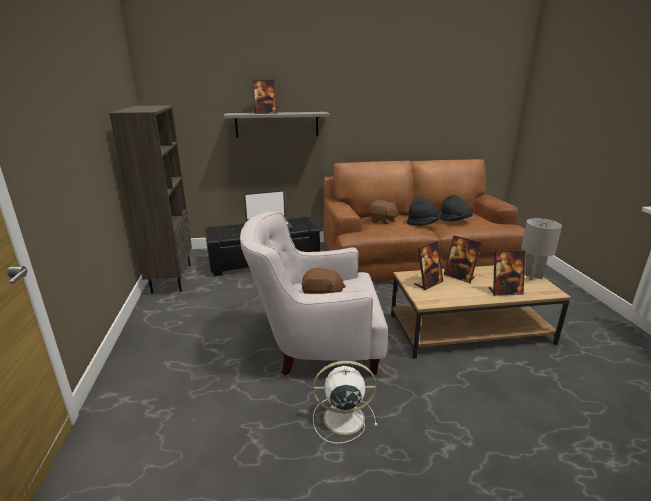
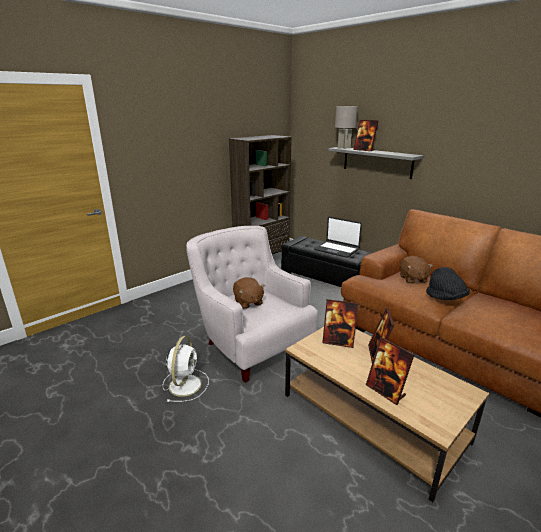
camera: 55 degrees right, 0 degrees up
(341, 418) = (185, 384): white fan -> white fan turned 45 degrees clockwise
(454, 221) = (489, 312): black hat -> none
(531, 276) = (457, 404): grey table lamp -> grey table lamp (344, 148)

